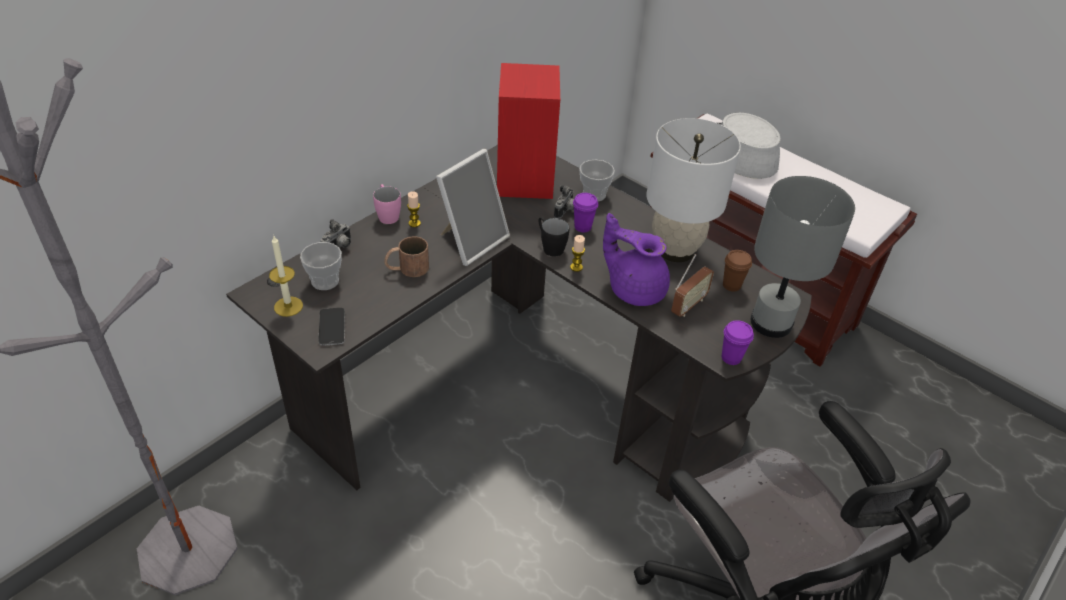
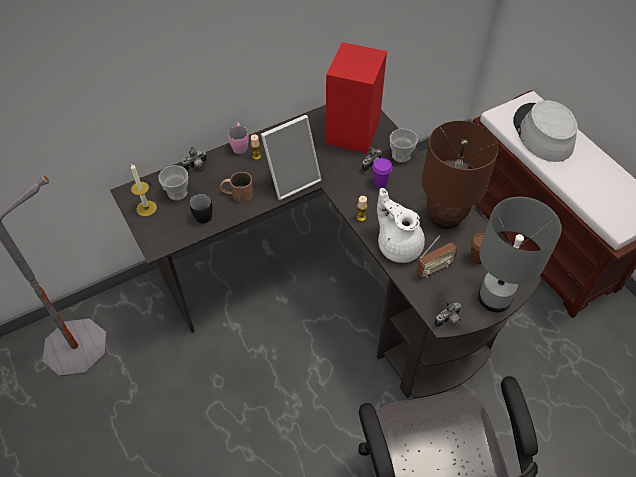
camera: 20 degrees right, 10 degrees up
(332, 327) = (169, 231): phone -> none
(550, 247) = (348, 195): black mug -> black mug (202, 214)
(634, 289) = (398, 245): purple teapot -> white teapot
(675, 249) = (445, 217): white table lamp -> brown table lamp
(731, 358) = (448, 321): purple cup -> camera

